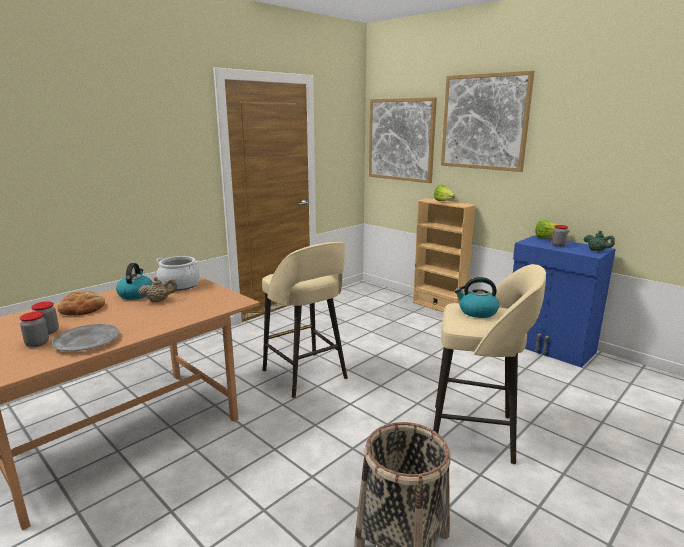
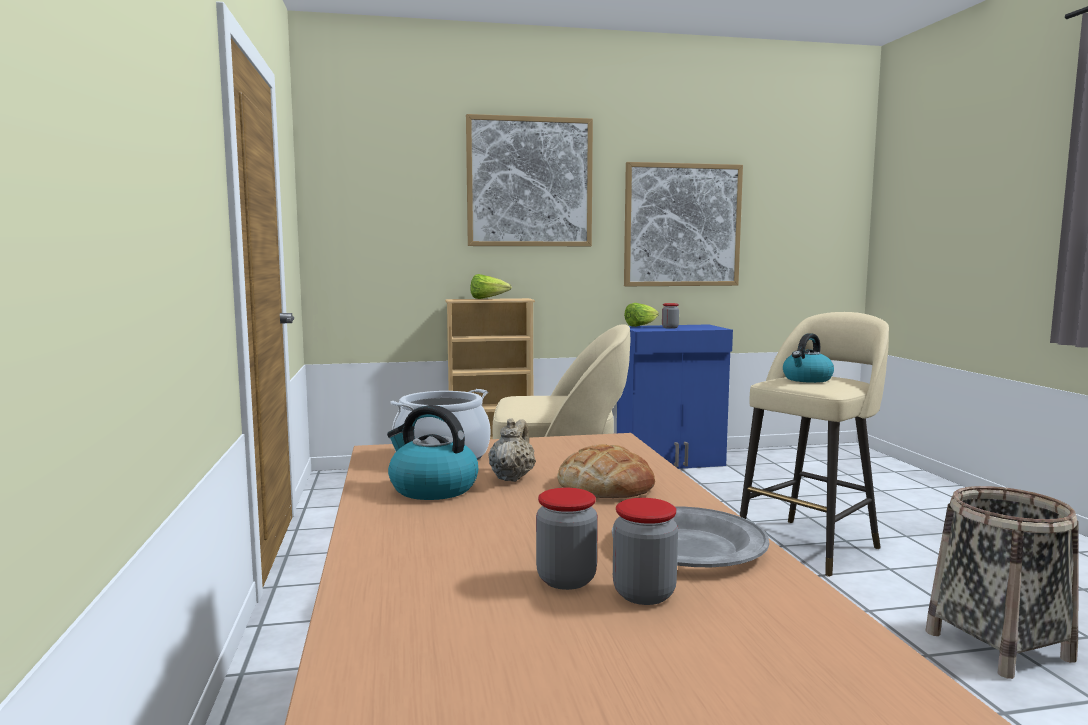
camera: 55 degrees left, 10 degrees down
(82, 308) = (441, 537): bread -> bread (606, 485)
(401, 139) = (383, 209): picture -> picture (682, 225)
(597, 251) = (708, 326): green teapot -> none

